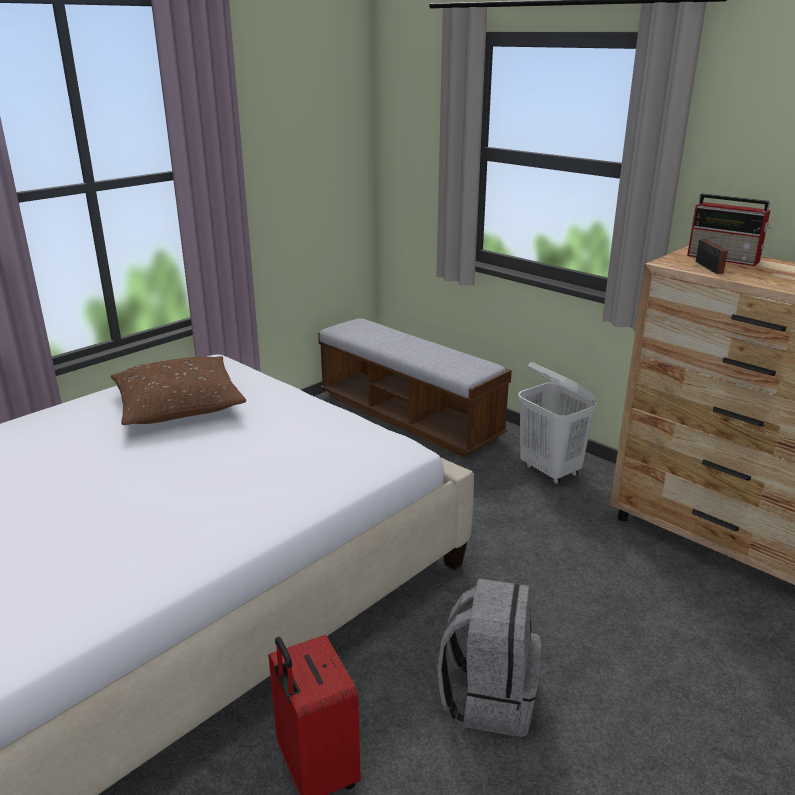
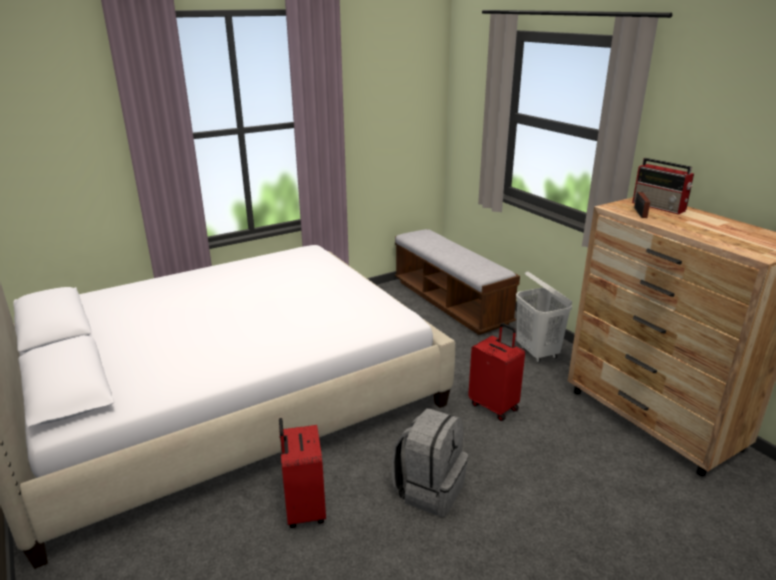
camera: 15 degrees right, 0 degrees up
(178, 404) = (277, 274): brown pillow -> none
(526, 555) = (494, 406): none -> red suitcase

